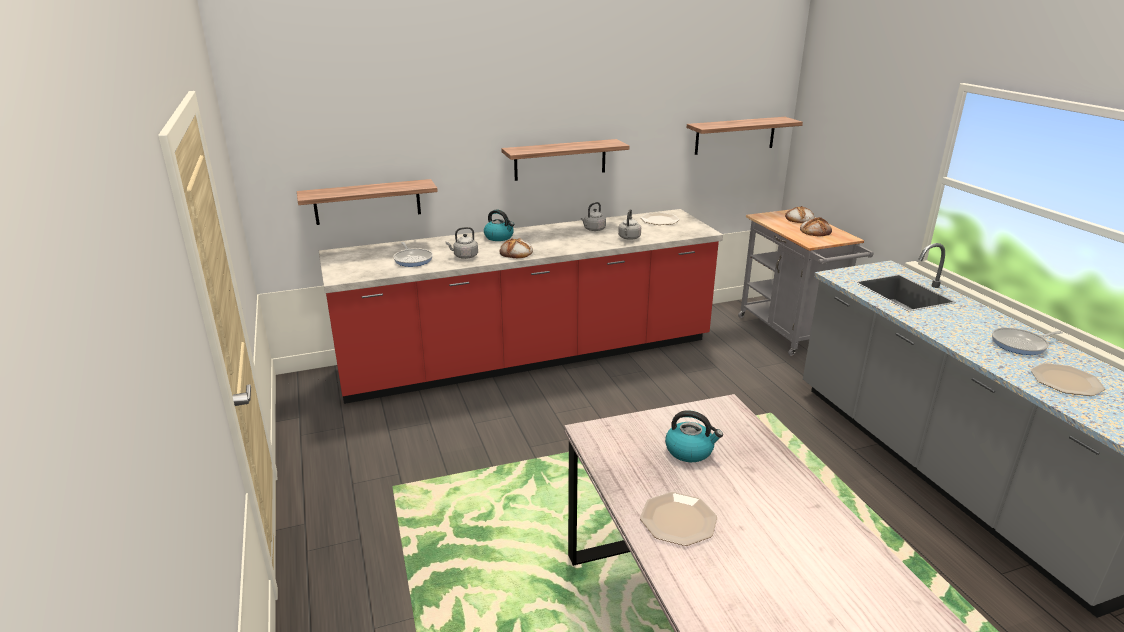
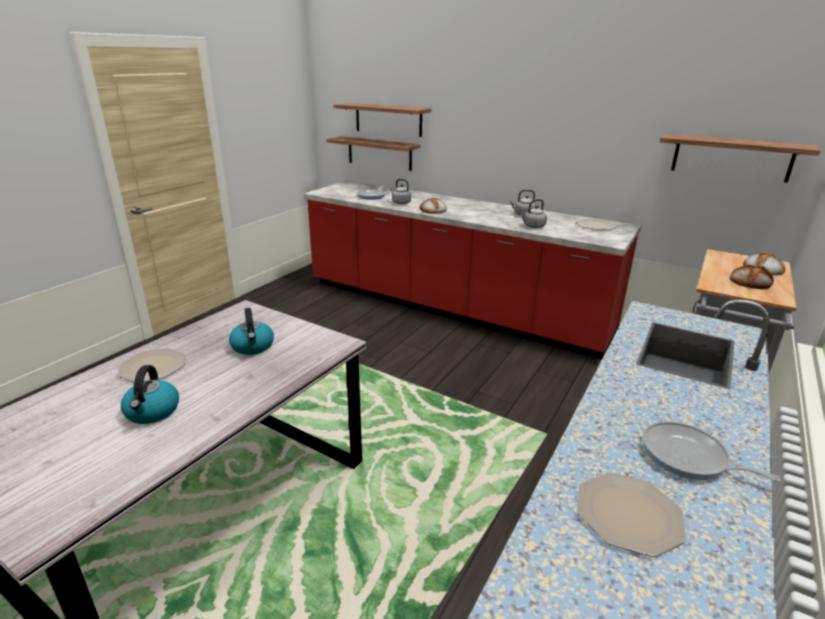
camera: 50 degrees right, 0 degrees up
(499, 237) = (449, 201): kettle -> kettle (152, 412)
(560, 159) = (523, 148): shelf -> shelf (388, 119)

